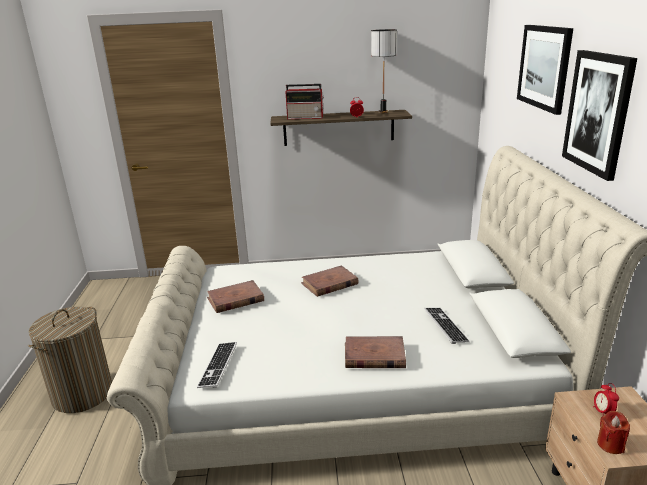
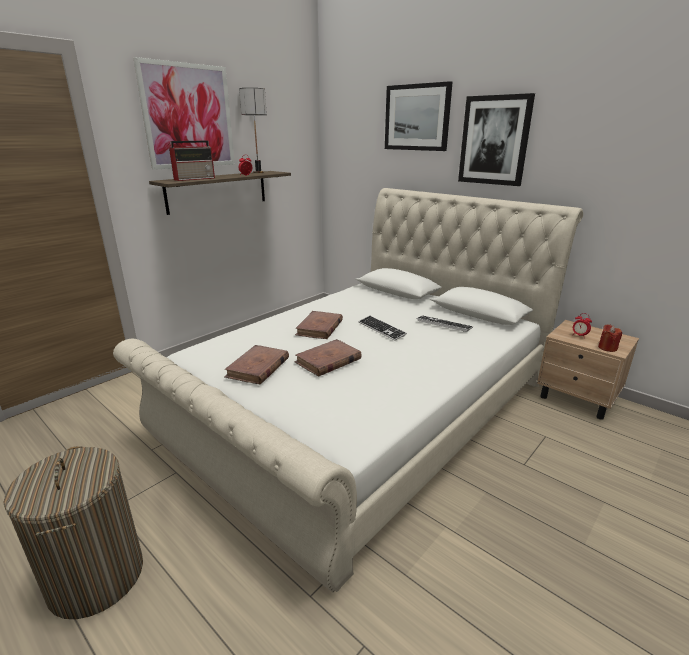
camera: 45 degrees left, 0 degrees up
(218, 365) = (342, 420): keyboard -> keyboard (381, 329)
(315, 60) = (189, 116): none -> picture
(374, 356) = (438, 358): brown book -> brown book (328, 361)

